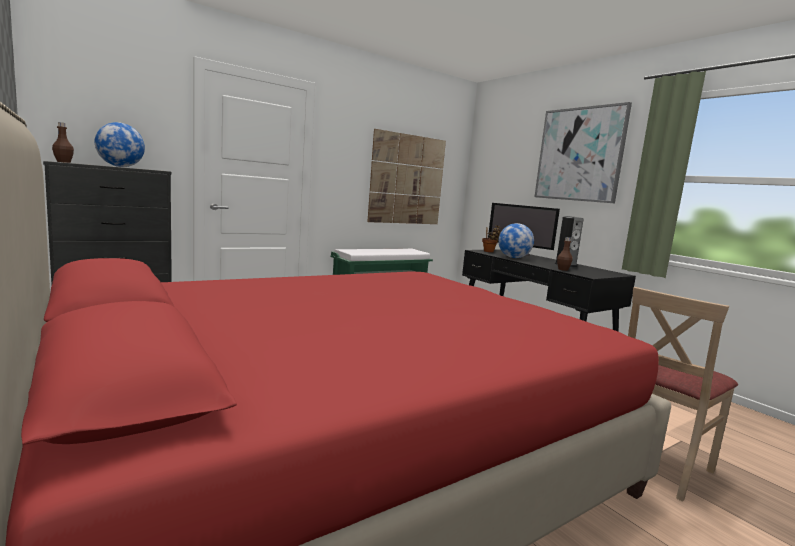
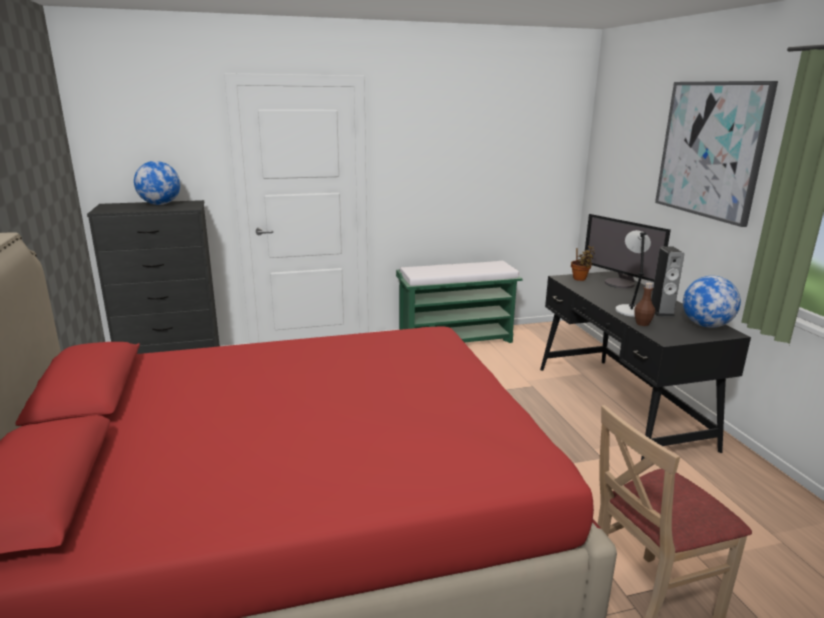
camera: 20 degrees right, 10 degrees up
(63, 162) = (109, 206): brown bottle -> none
(407, 179) = (495, 175): picture -> none
(513, 257) = (600, 294): globe -> globe (706, 325)
(545, 264) = (630, 310): none -> grey table lamp

